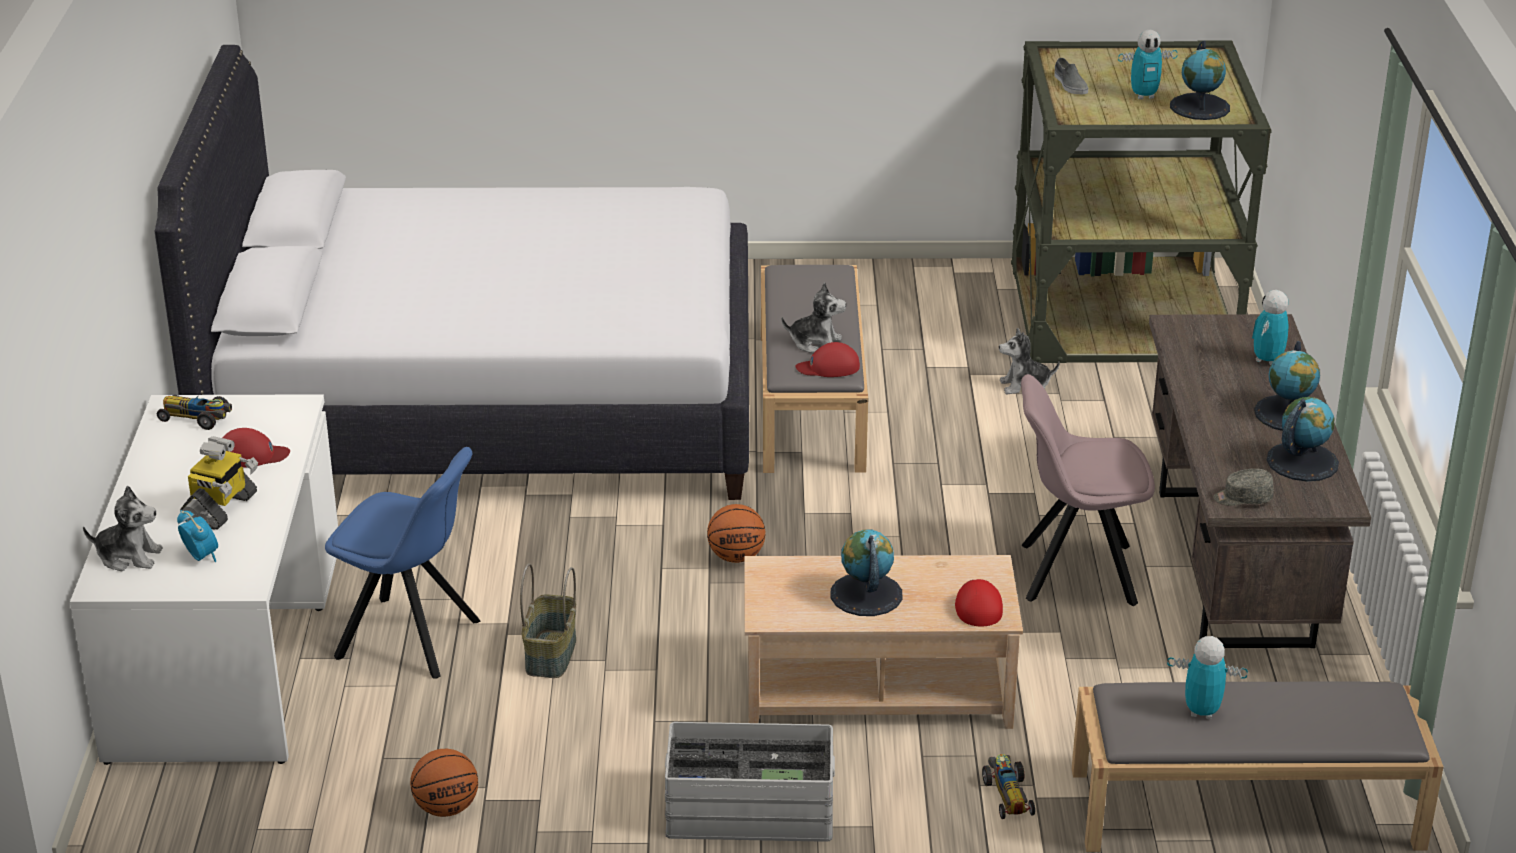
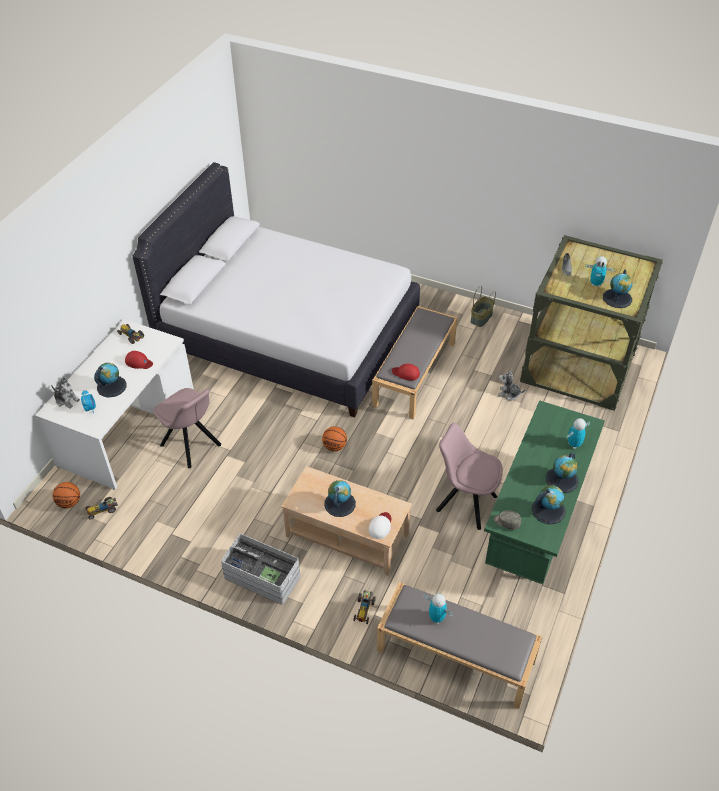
camera: 25 degrees right, 15 degrees up
(221, 509) = (111, 386): toy robot -> globe
(284, 806) = (103, 510): none -> toy car
(409, 639) = (191, 445): blue chair -> pink chair
(446, 808) = (156, 532): basketball -> basketball (69, 502)
(552, 655) = (236, 472): basket -> basket (481, 318)
(816, 343) = (409, 358): plush toy -> none
(978, 605) = (380, 526): red cap -> white cap
(1235, 567) = (536, 524): brown desk -> green desk

